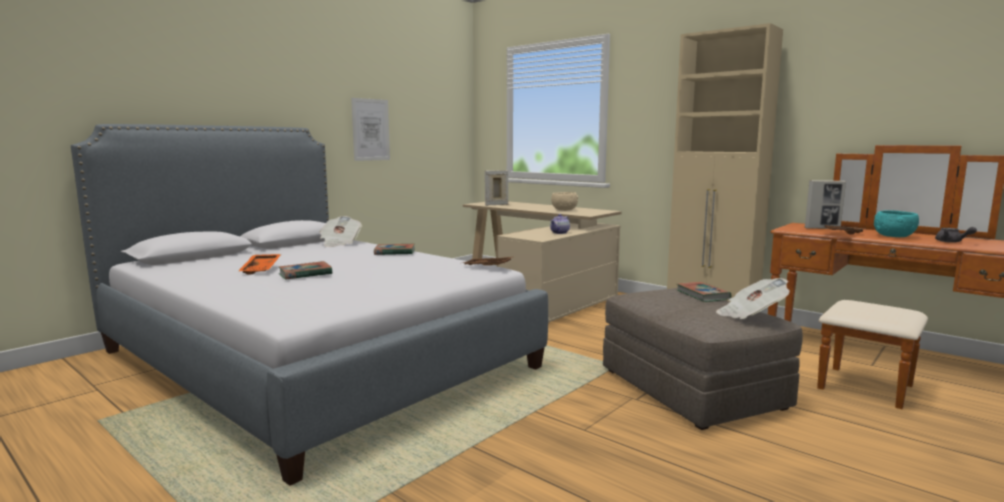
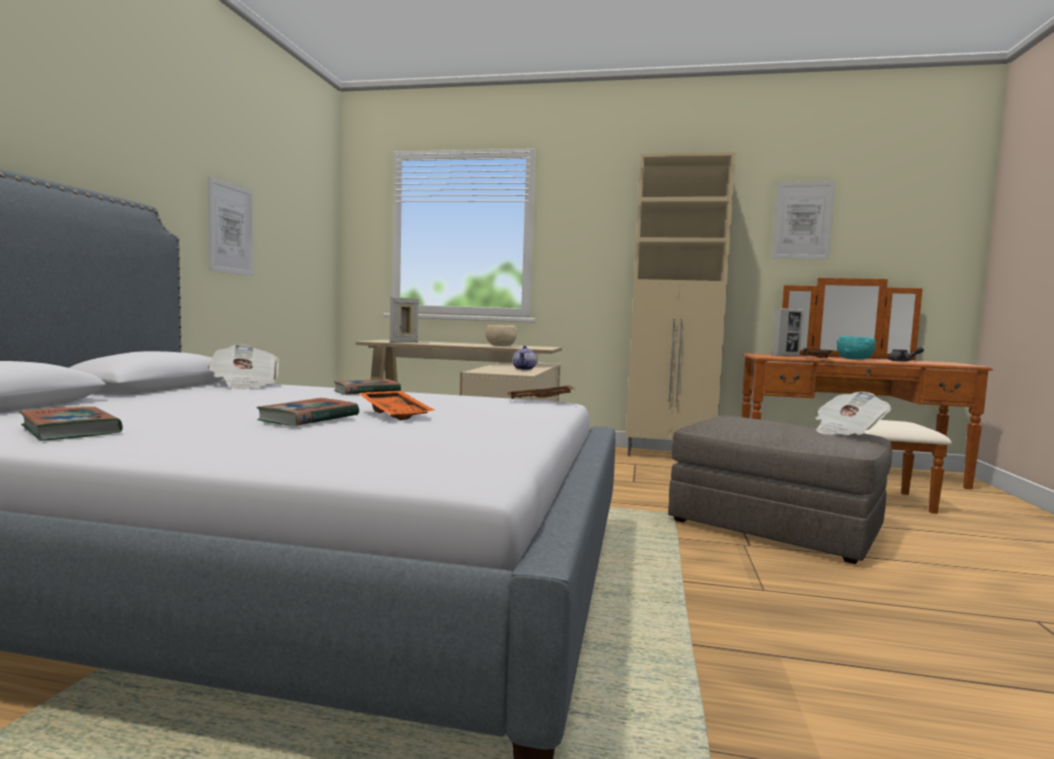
camera: 30 degrees left, 5 degrees down
(262, 269) = (201, 417): orange tray -> orange tray (397, 414)
(702, 295) = (763, 420): book -> book (70, 430)
(864, 83) = (802, 220): none -> picture

